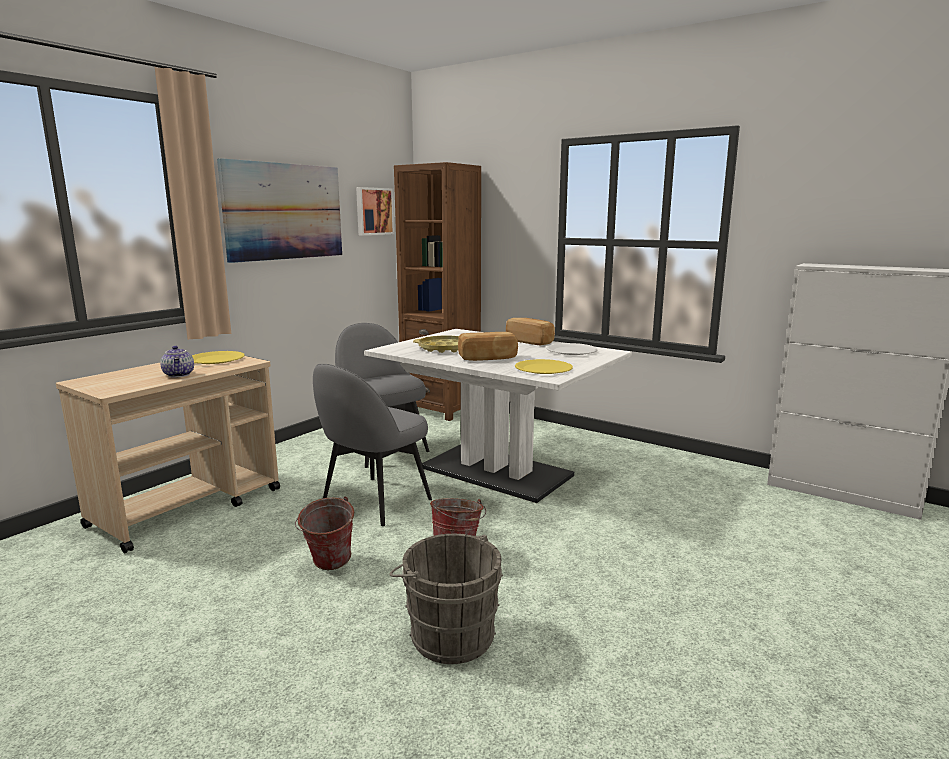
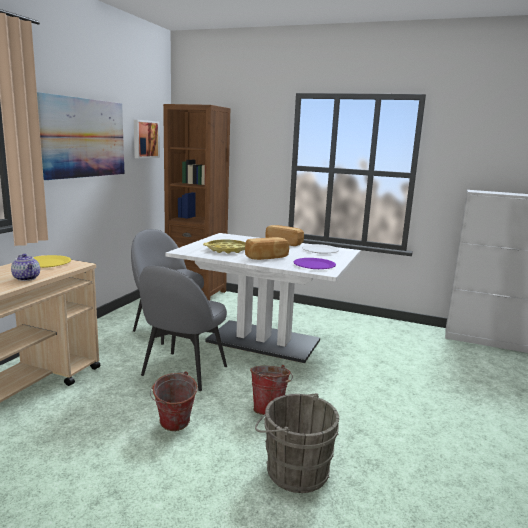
camera: 15 degrees left, 0 degrees up
(543, 369) = (314, 265): yellow plate -> purple plate

